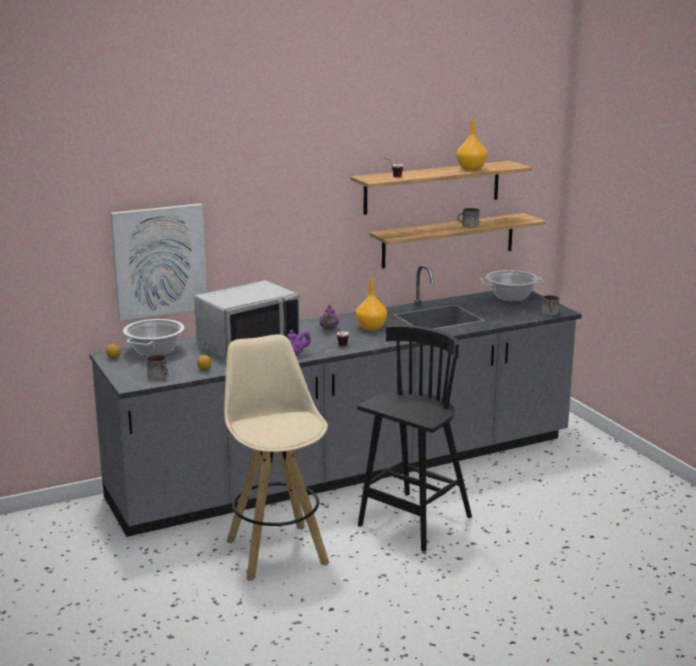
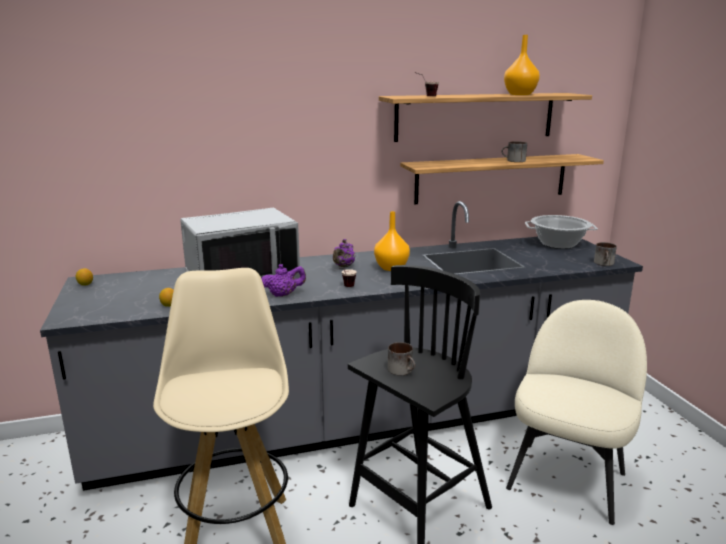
camera: 10 degrees right, 0 degrees up
(155, 351) = (137, 279): cooking pot -> none
(159, 261) = (149, 178): picture -> none
(159, 376) = (110, 310): mug -> mug (403, 370)
(529, 494) = (567, 478): none -> beige chair

